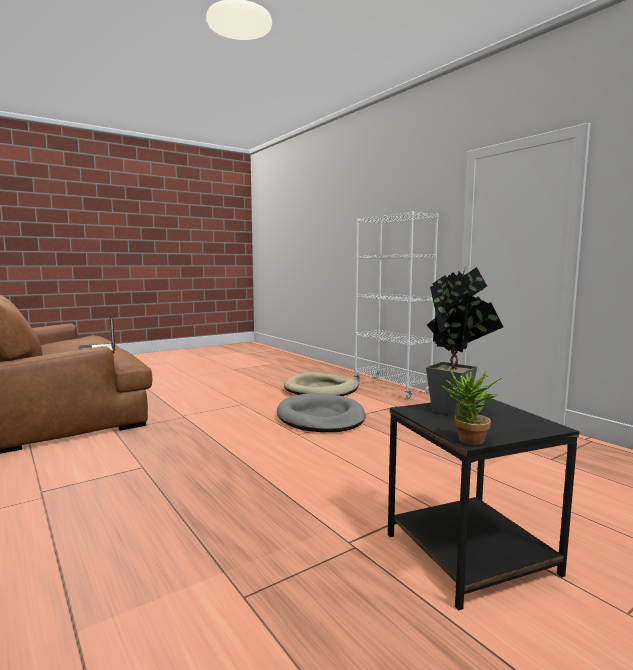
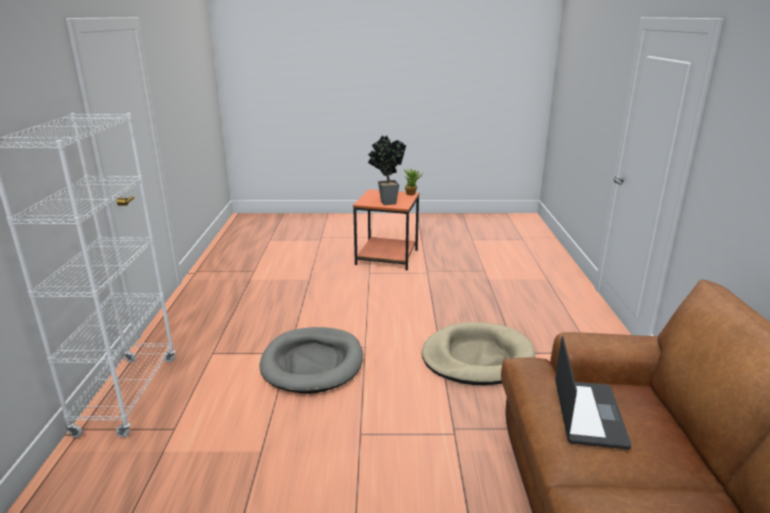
camera: 145 degrees left, 15 degrees up
(321, 389) = (210, 432): beige dog bed -> beige dog bed (477, 358)
(470, 555) = (388, 256): black side table -> orange side table

